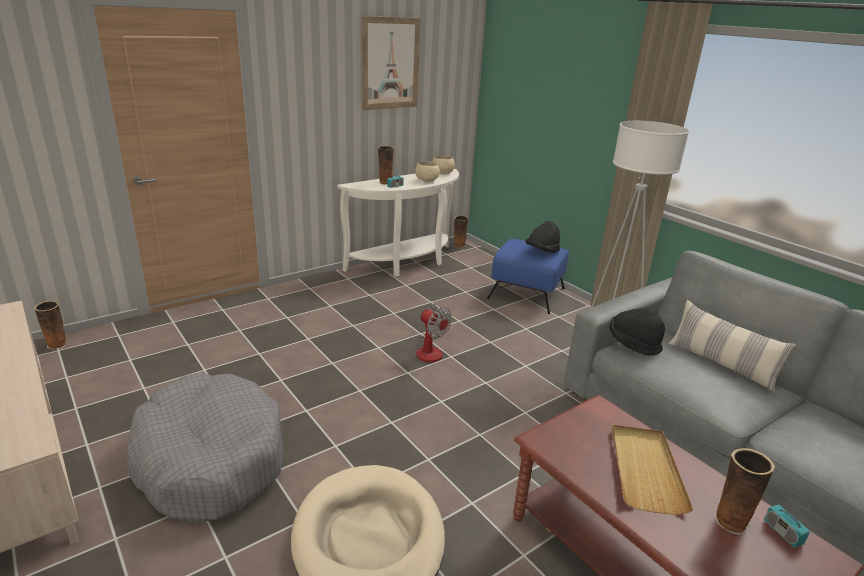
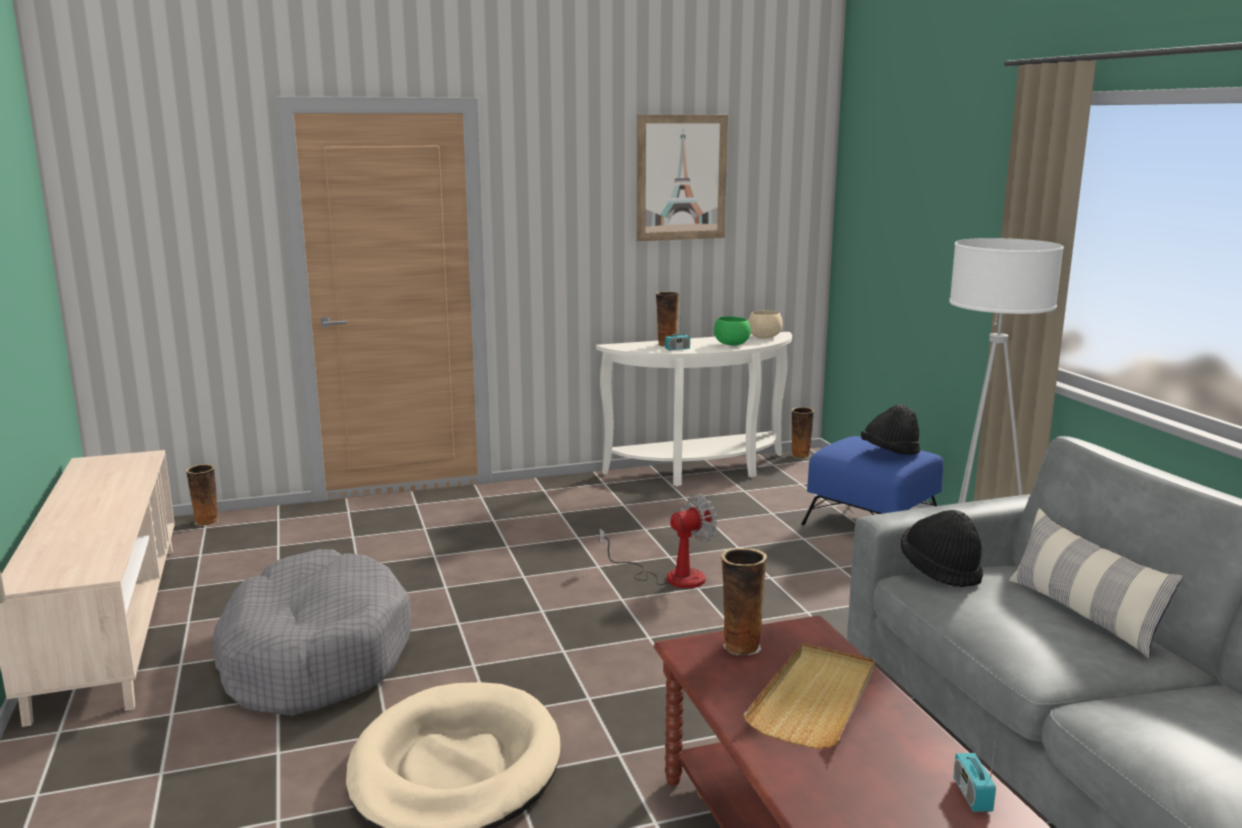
camera: 20 degrees right, 10 degrees down
(427, 180) = (732, 344): beige bowl -> green bowl
(430, 349) = (671, 577): fan -> fan turned 90 degrees counterclockwise
(729, 521) = (895, 769): vase -> vase (740, 646)

